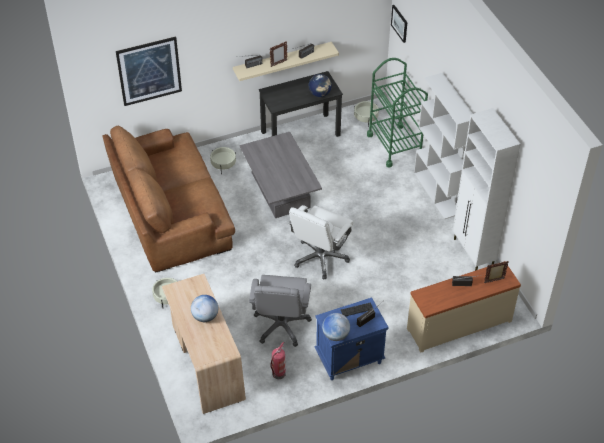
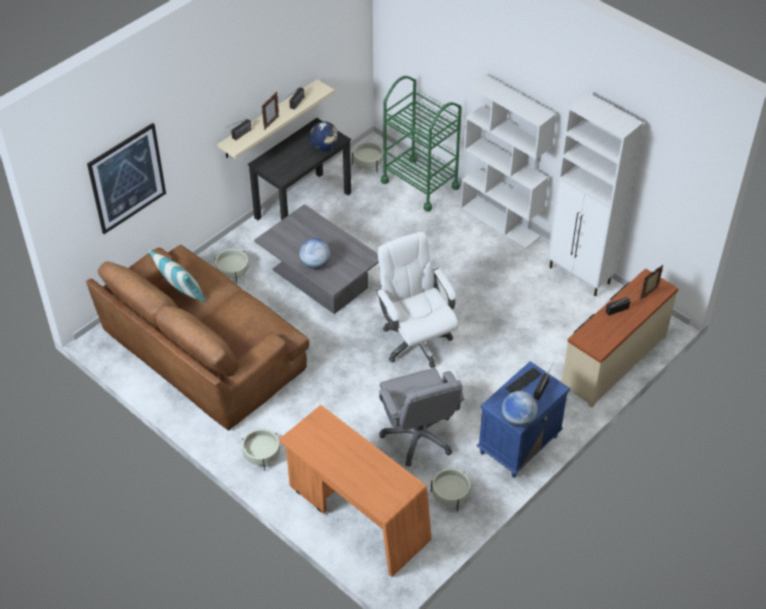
camera: 25 degrees left, 0 degrees up
(166, 165) = (181, 293): none -> pillow
(205, 316) = (355, 455): globe -> globe (315, 264)
(205, 362) = (356, 514): beige desk -> orange desk
(278, 374) = (450, 494): fire extinguisher -> beige planter
(320, 258) = (415, 341): white office chair -> white office chair turned 150 degrees clockwise
(399, 23) = (392, 33): picture -> none

